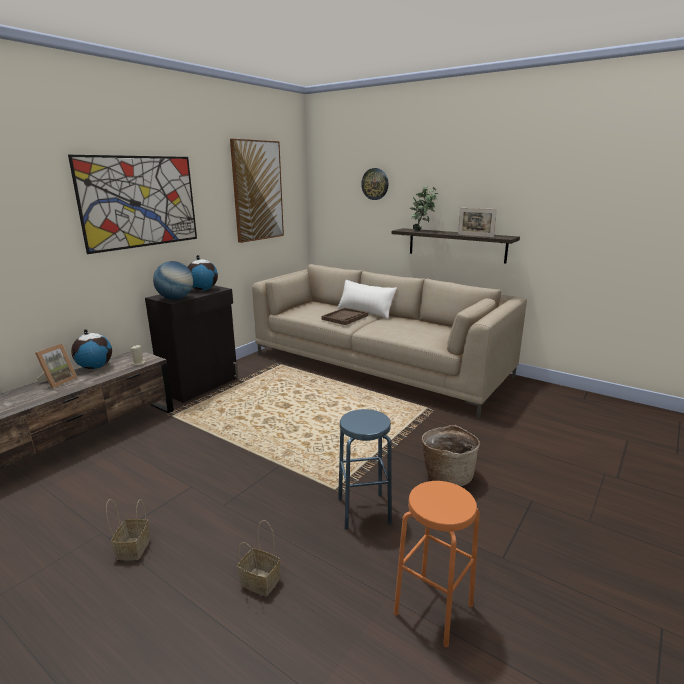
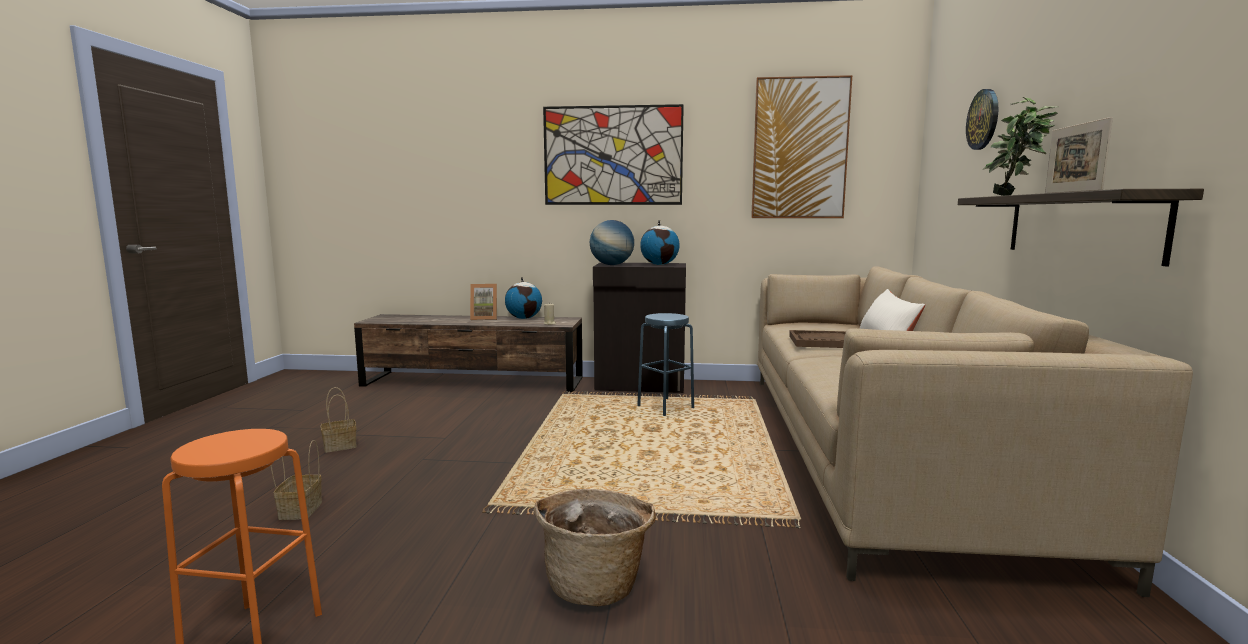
camera: 60 degrees right, 10 degrees down
(363, 511) = (452, 535): blue stool -> blue stool (665, 407)

